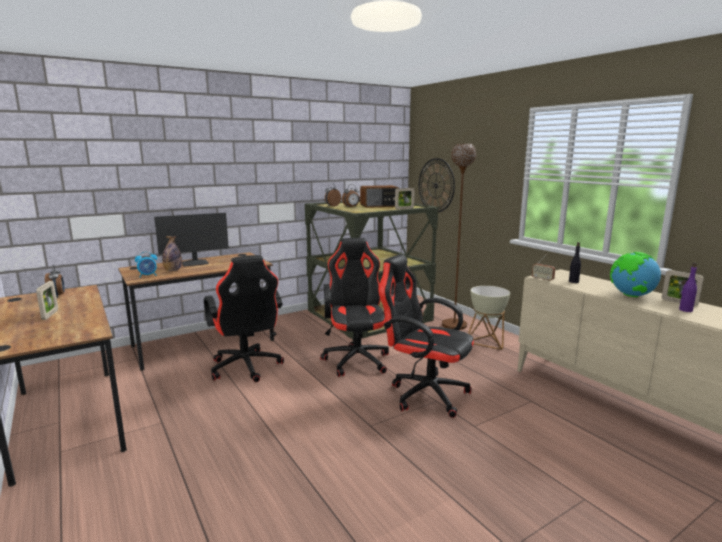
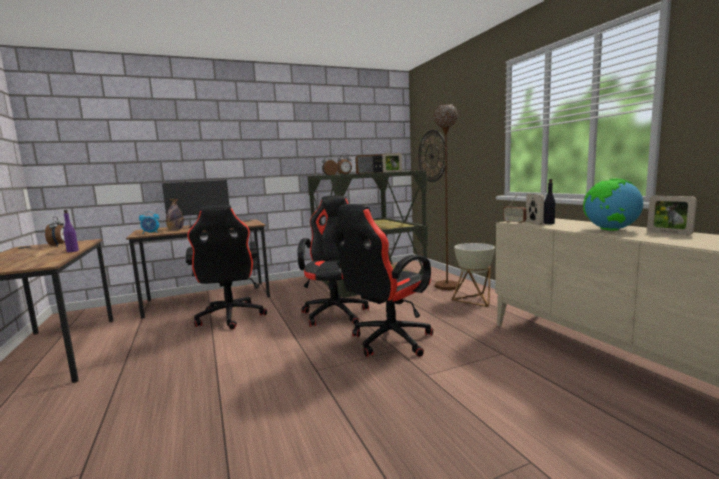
camera: 10 degrees right, 5 degrees down
(50, 315) = (32, 255): picture frame -> picture frame (534, 223)
(423, 393) = (387, 343): black office chair -> black office chair turned 90 degrees counterclockwise
(685, 310) = (674, 238): purple bottle -> purple bottle (72, 251)

